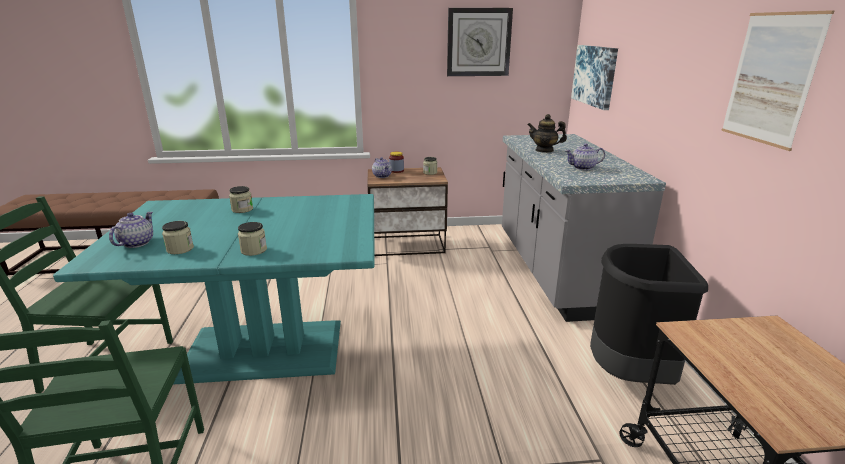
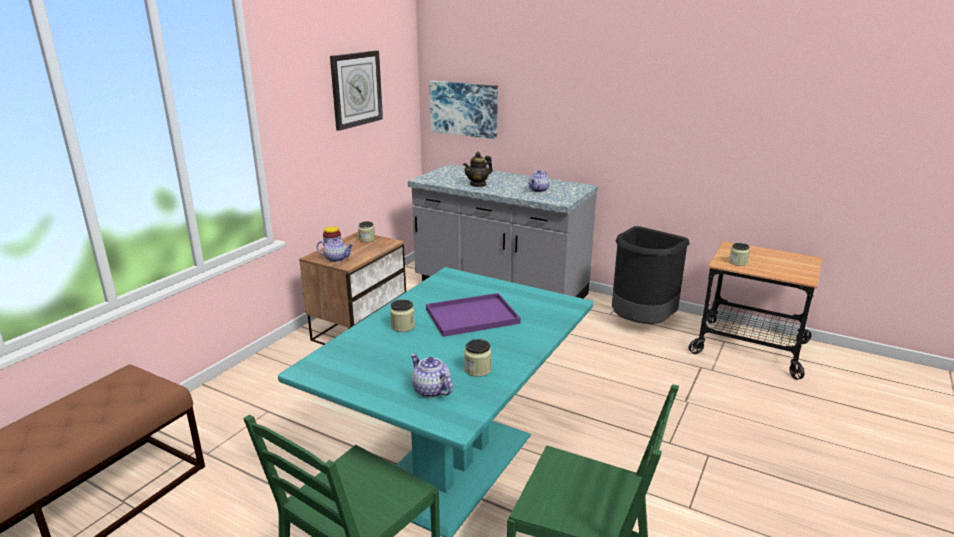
camera: 55 degrees left, 0 degrees up
(254, 250) = (522, 338): jar -> jar (738, 262)
(280, 224) = (470, 317): none -> purple tray
(770, 79) = (675, 108): picture -> none

